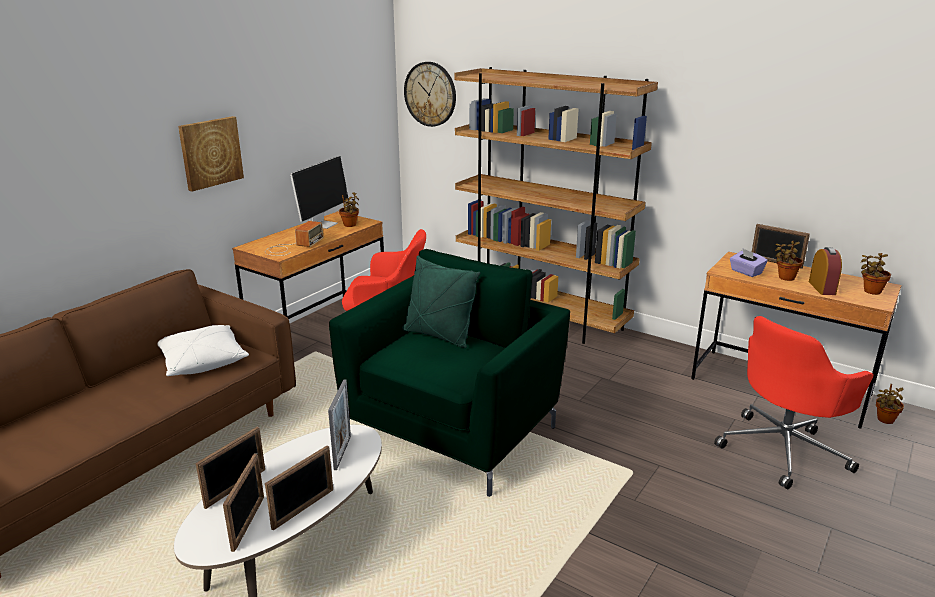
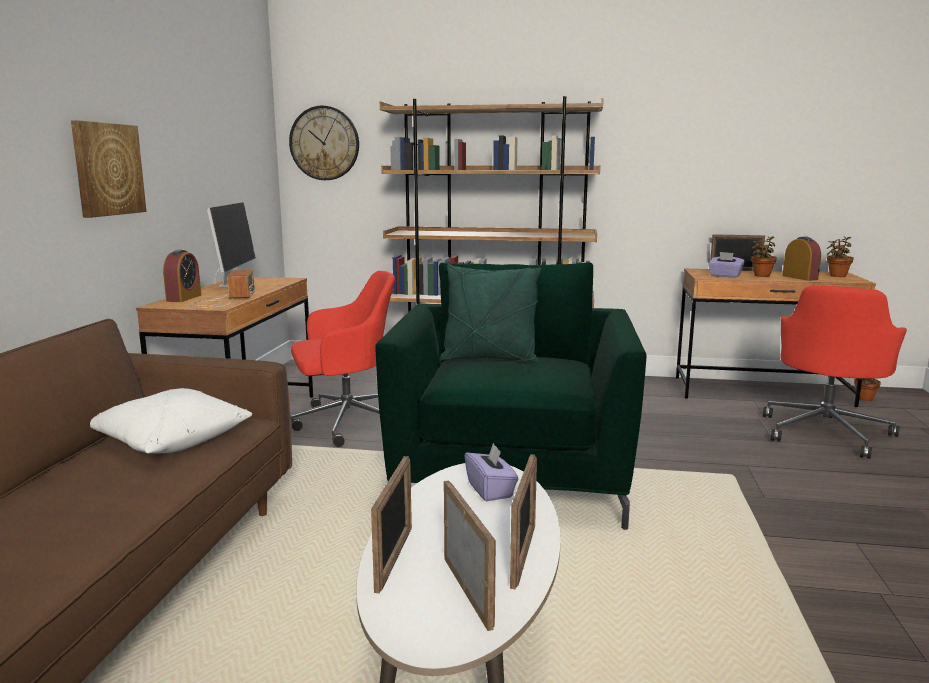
camera: 25 degrees left, 10 degrees down
(271, 239) = (184, 298): none -> alarm clock
(342, 452) = (490, 490): picture frame -> purple tissue box
(350, 225) = (272, 282): potted plant -> none

